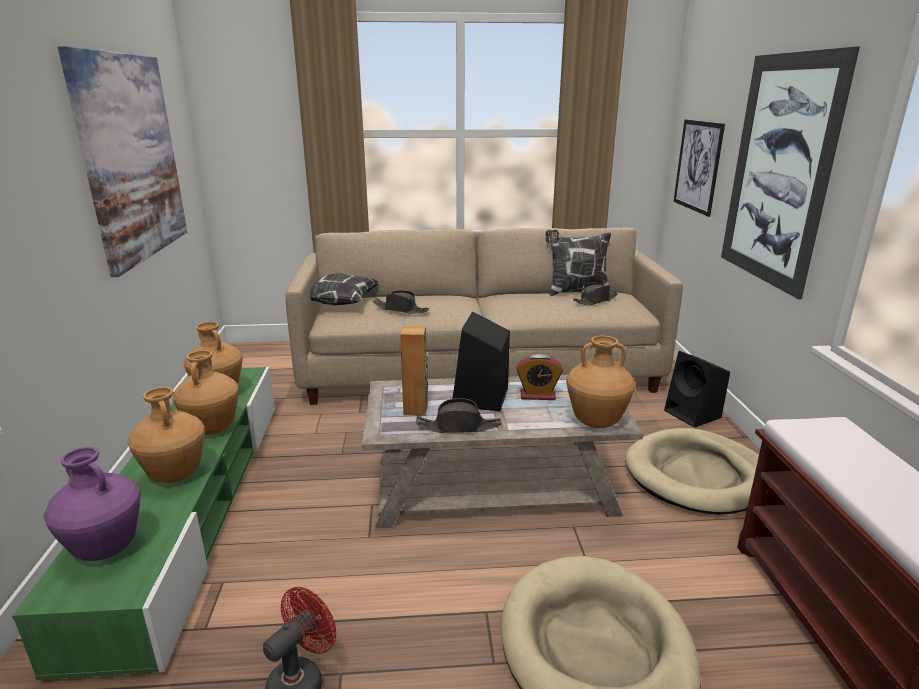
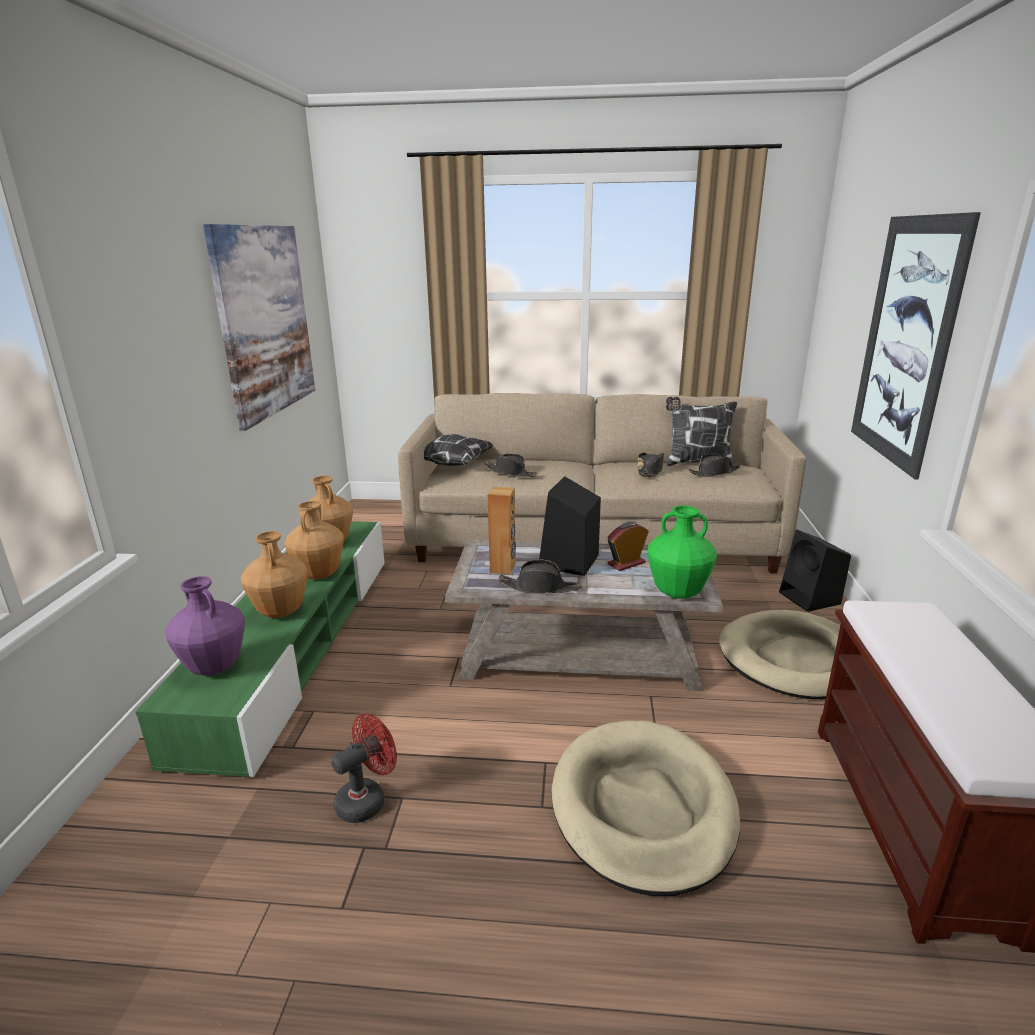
camera: 10 degrees right, 0 degrees up
(535, 301) = (650, 471): none -> black hat
(537, 395) = (626, 563): alarm clock -> alarm clock turned 135 degrees clockwise
(597, 422) = (678, 593): brown vase -> green vase
(697, 166) = (836, 332): picture -> none

